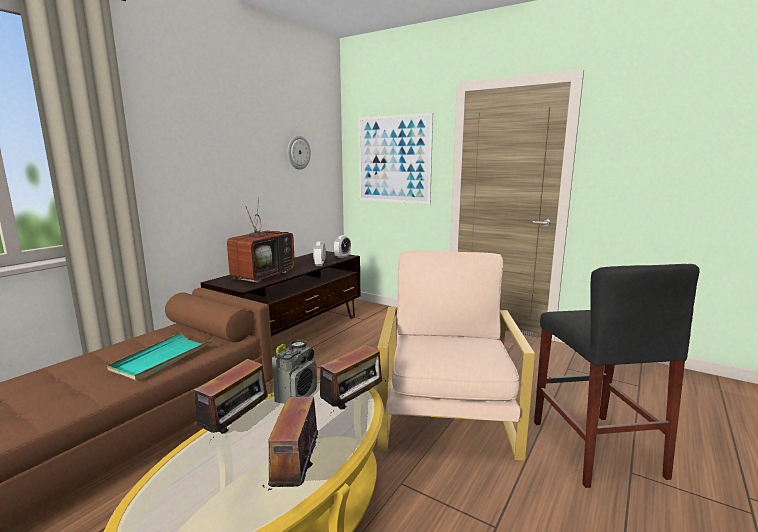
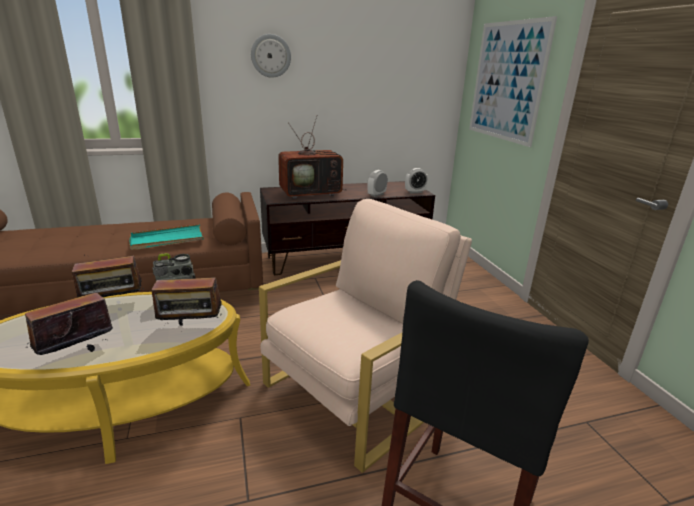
camera: 40 degrees right, 10 degrees up
(298, 152) = (394, 67): wall clock -> wall clock (271, 56)

